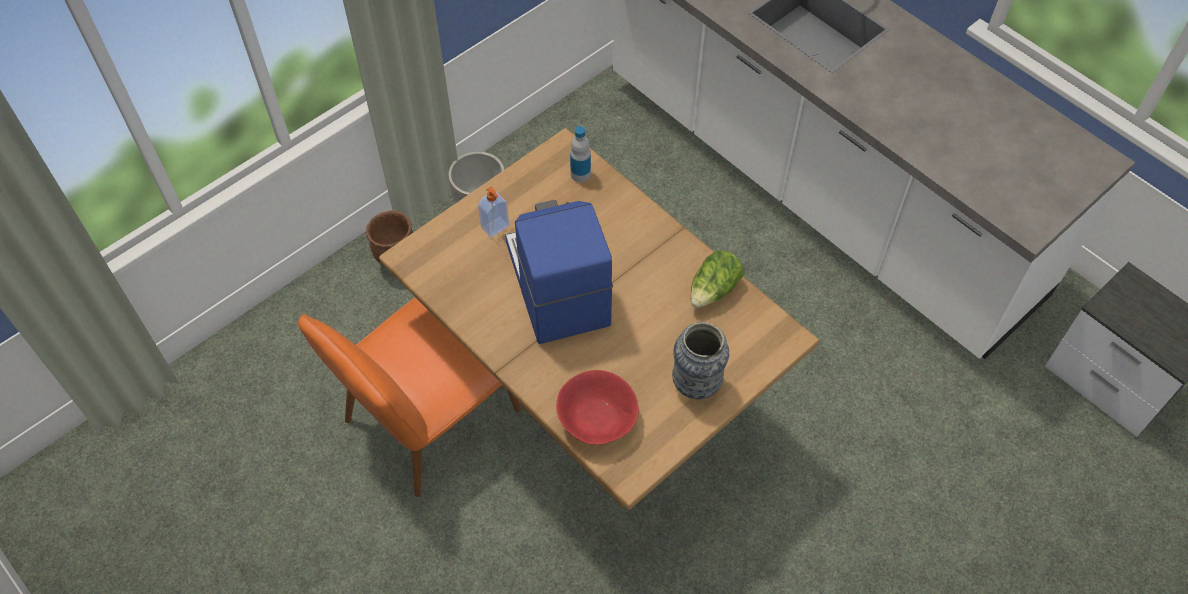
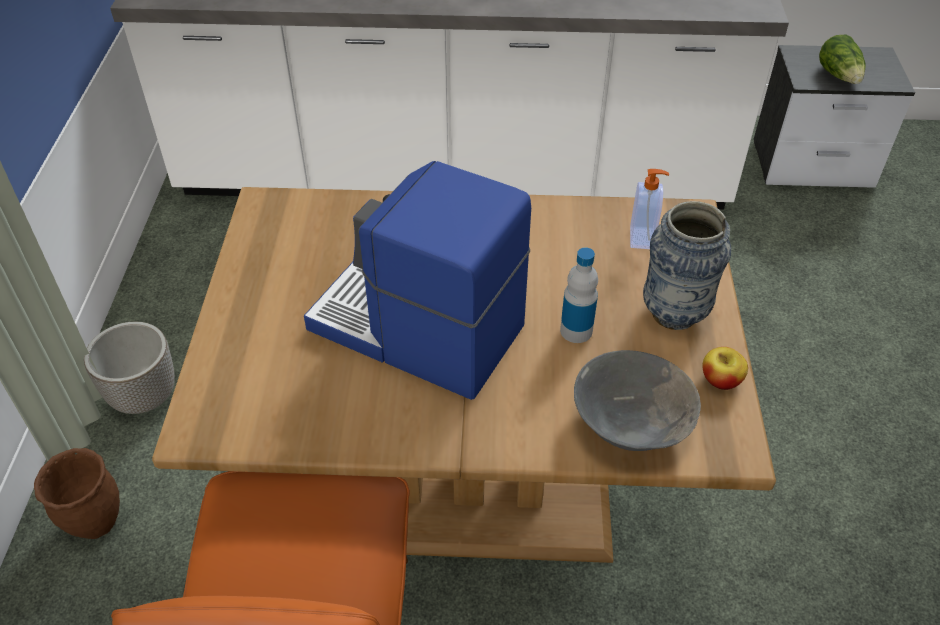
camera: 45 degrees left, 10 degrees down
(495, 227) = (275, 324): soap dispenser -> soap dispenser (643, 238)
(580, 174) = (312, 215): bottle -> bottle (576, 331)
(595, 419) = (630, 425): red bowl -> grey bowl
(670, 438) = (720, 380): none -> apple
(714, 290) = (576, 224): lettuce -> lettuce (839, 76)

